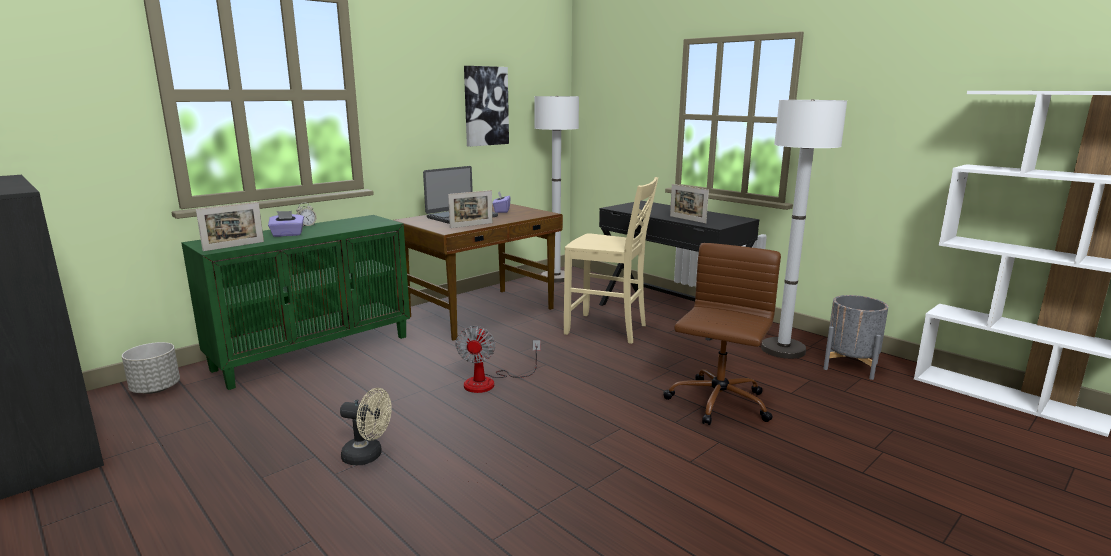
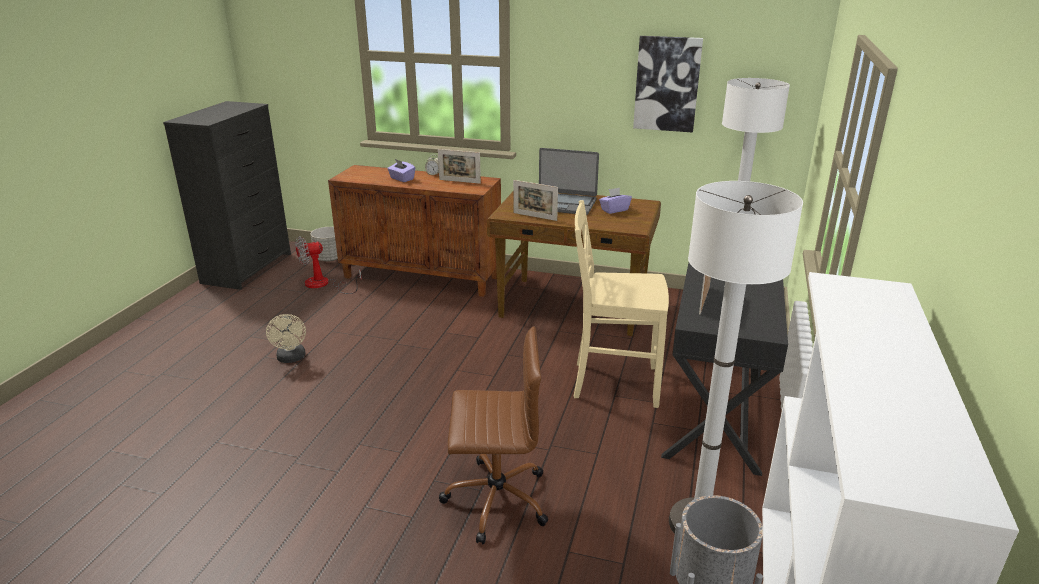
camera: 60 degrees right, 10 degrees up
(234, 246) = (355, 178): picture frame -> picture frame (459, 181)
(315, 352) = (422, 277): green cabinet -> brown cabinet
(489, 382) = (434, 362): fan -> fan (324, 284)
(607, 329) = (613, 383): beige chair -> beige chair turned 105 degrees clockwise

